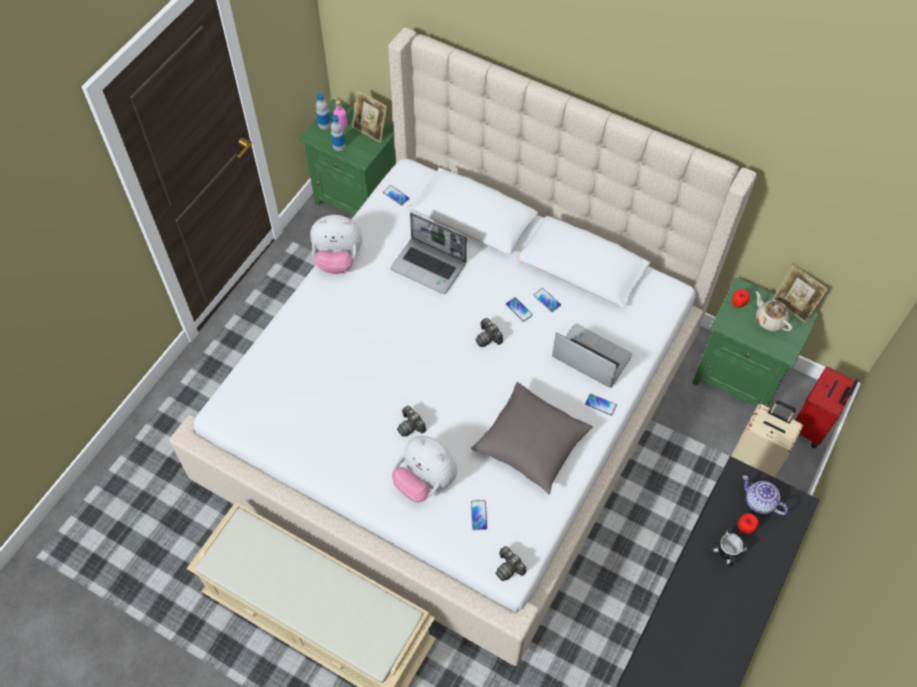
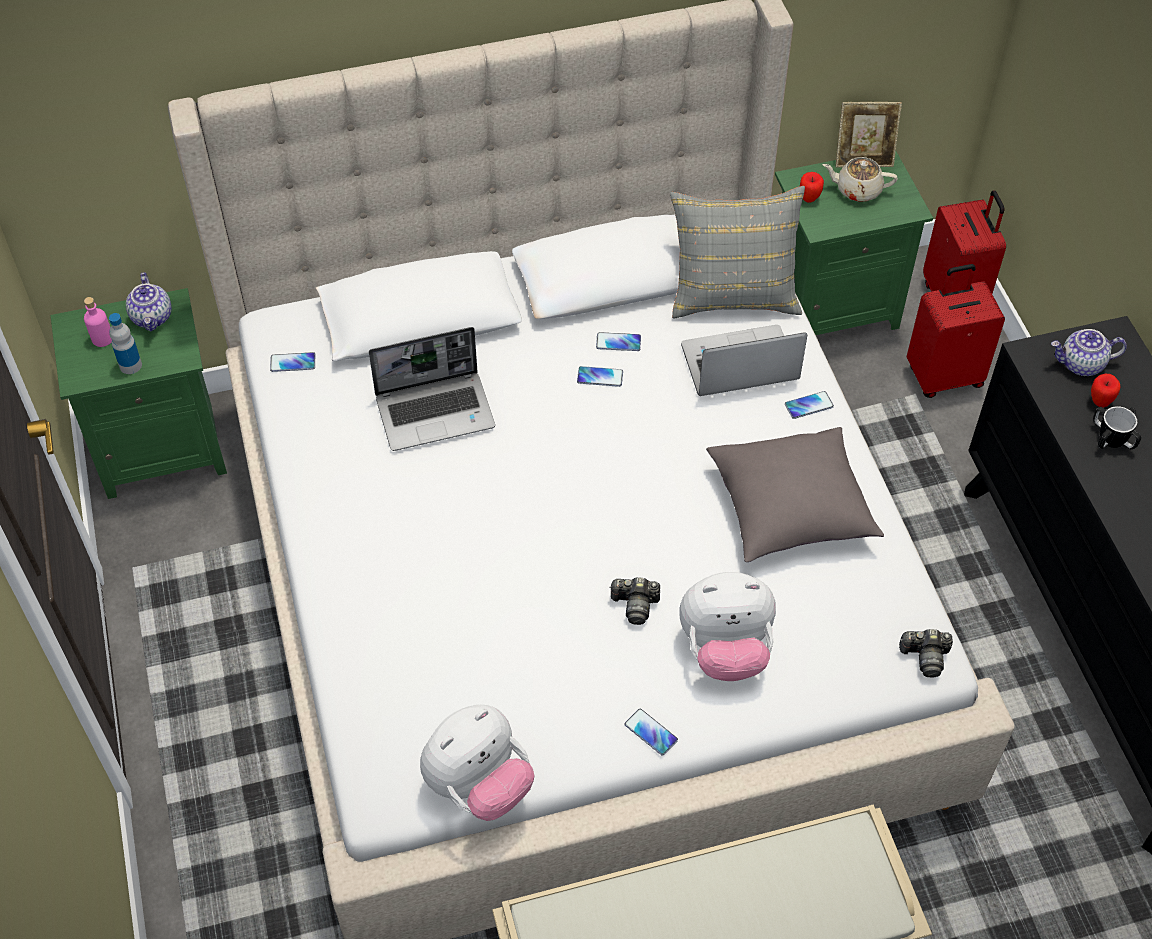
camera: 45 degrees left, 5 degrees down
(324, 124) = (77, 354): bottle -> none
(338, 259) = (308, 493): plush toy -> plush toy (479, 785)
(370, 131) = (152, 317): picture frame -> teapot
(479, 515) = (828, 632): phone -> phone (650, 732)
(488, 337) = (603, 435): camera -> none
(632, 319) = (733, 291): none -> grey pillow
(756, 459) = (943, 376): beige suitcase -> red suitcase

